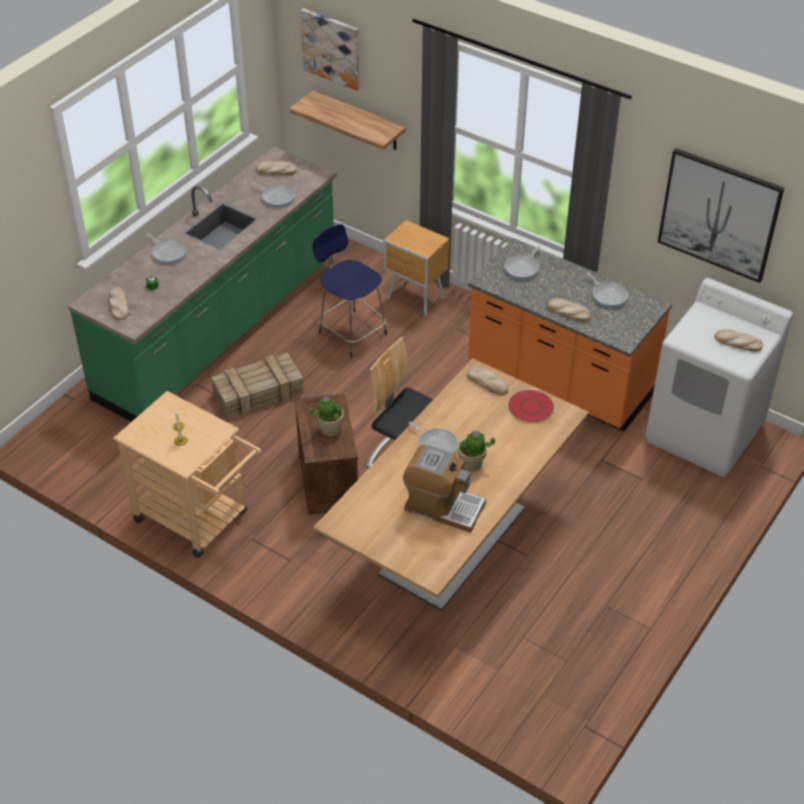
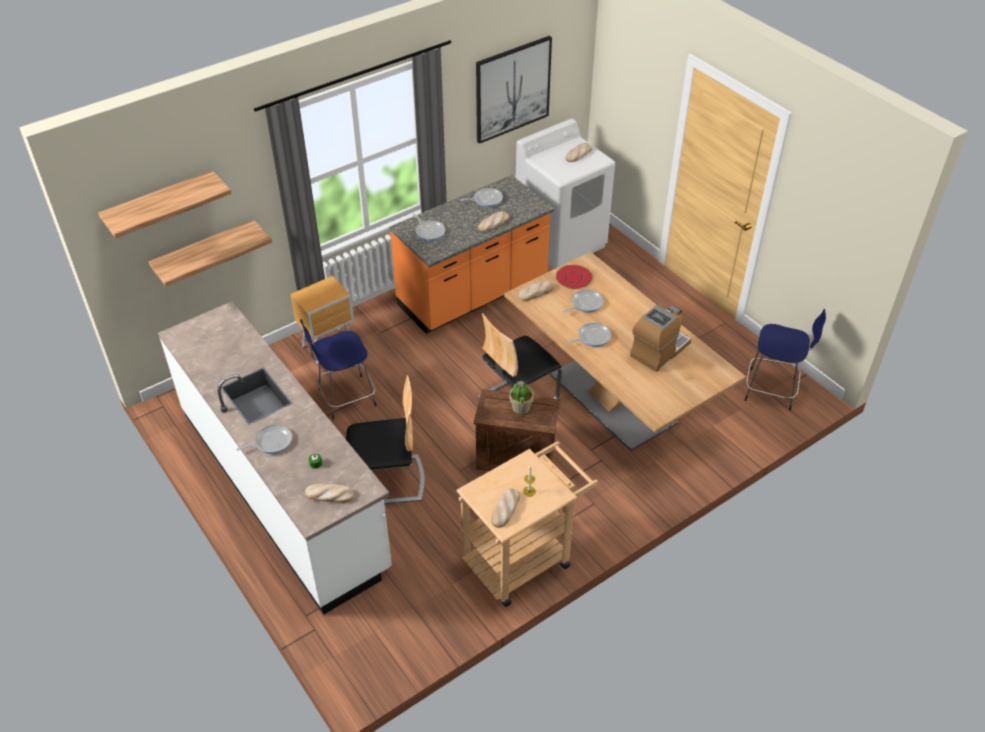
camera: 70 degrees left, 0 degrees up
(220, 329) = (283, 488): green counter -> white counter
(257, 394) = (387, 480): crate -> chair
(276, 170) = (198, 339): bread -> bread (505, 509)
(276, 197) = (239, 347): frying pan -> frying pan (585, 304)
(331, 48) = (160, 204): picture -> shelf
(471, 464) = (620, 324): potted plant -> none
(548, 700) = (772, 390): none -> blue stool

